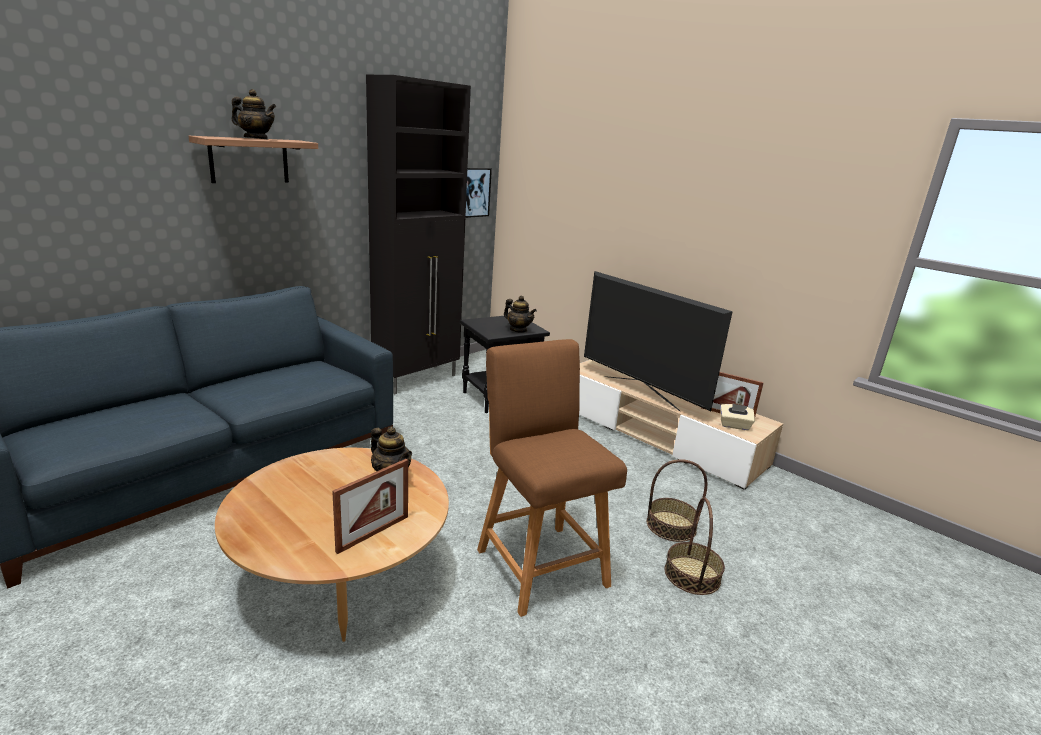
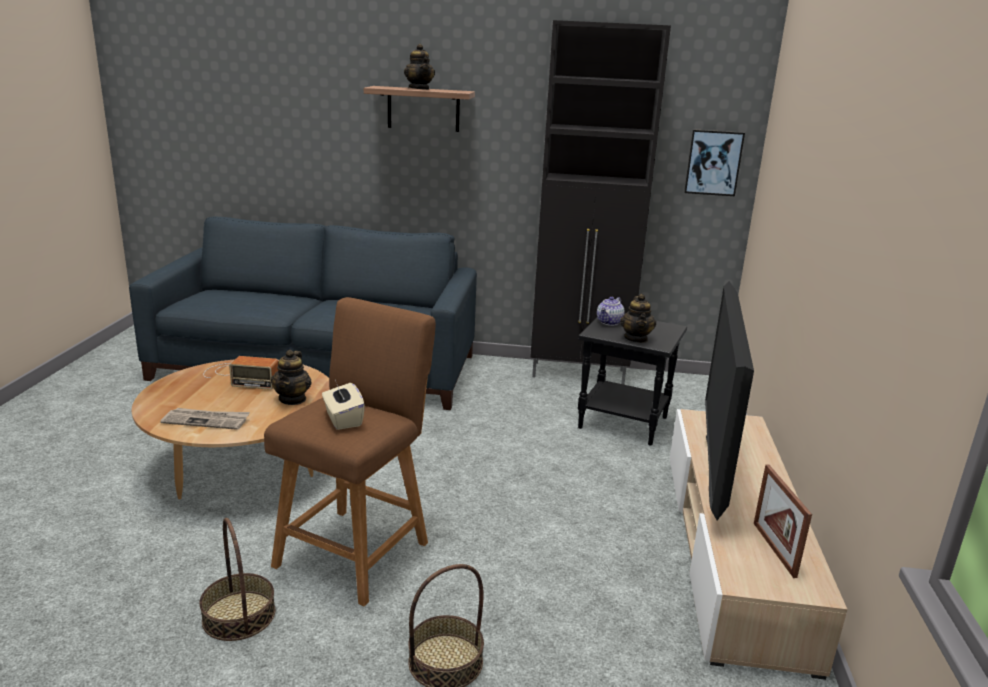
camera: 55 degrees right, 0 degrees up
(298, 487) = (240, 376): none -> radio
(373, 533) = (206, 420): picture frame -> newspaper
(483, 325) = (610, 322): none -> teapot
(671, 526) = (526, 618): basket -> basket (238, 615)
(734, 426) = (747, 563): beige tissue box -> beige tissue box (343, 419)

